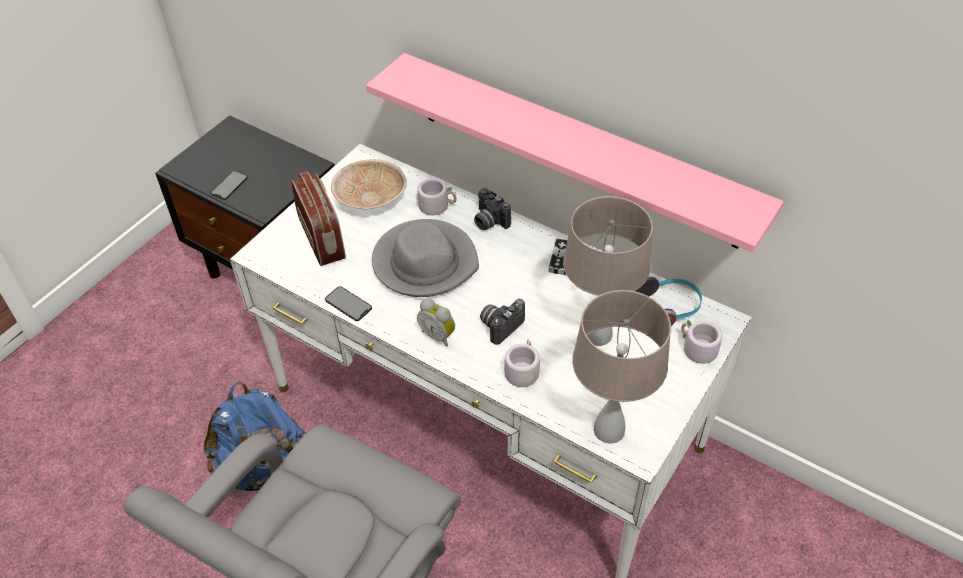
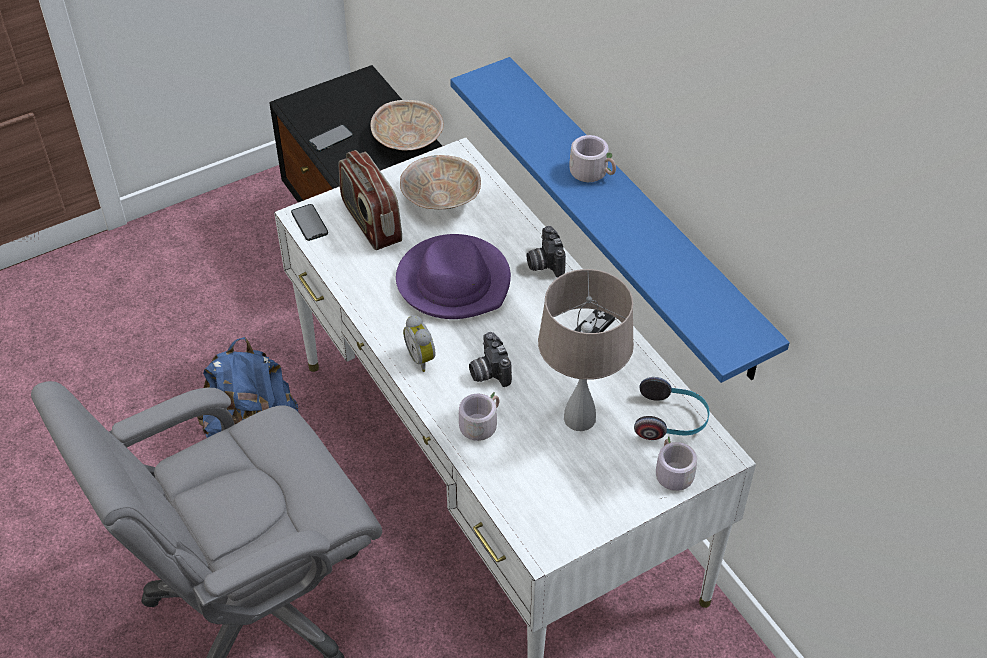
camera: 25 degrees right, 0 degrees up
(297, 166) = (407, 140): none -> beige bowl
(322, 238) = (370, 222): radio -> radio turned 150 degrees clockwise
(348, 304) = (356, 296): phone -> phone (309, 222)
(425, 262) = (454, 281): grey hat -> purple hat
(437, 205) = (502, 228): grey mug -> grey mug (593, 172)
(500, 325) = (488, 372): camera -> camera turned 90 degrees counterclockwise
(576, 150) = (632, 216): pink shelf -> blue shelf
(608, 430) = (527, 514): beige table lamp -> none

